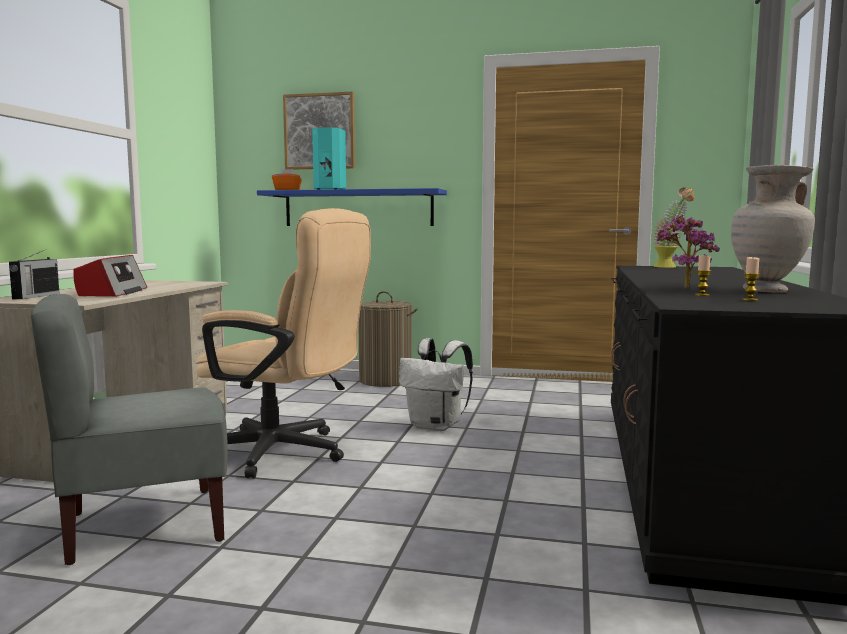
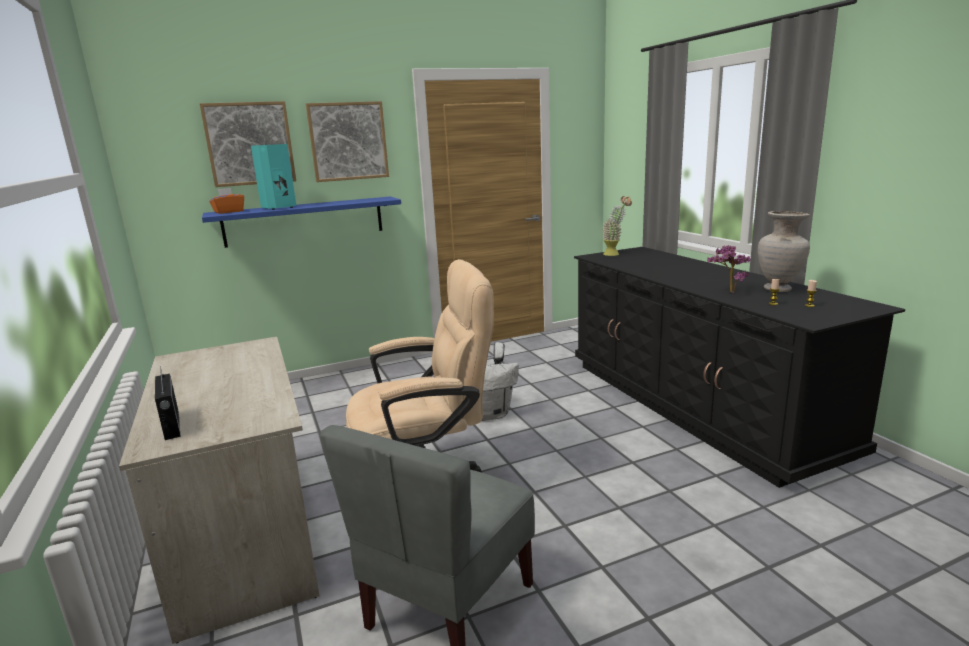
camera: 35 degrees left, 10 degrees up
(112, 292) = (236, 391): radio -> none
(385, 380) = (371, 379): laundry basket -> none
(409, 131) = (348, 141): none -> picture

